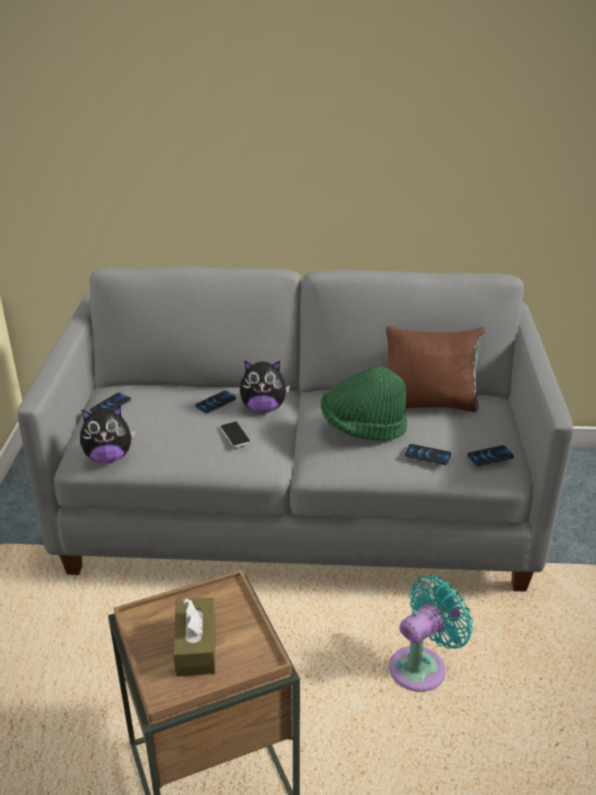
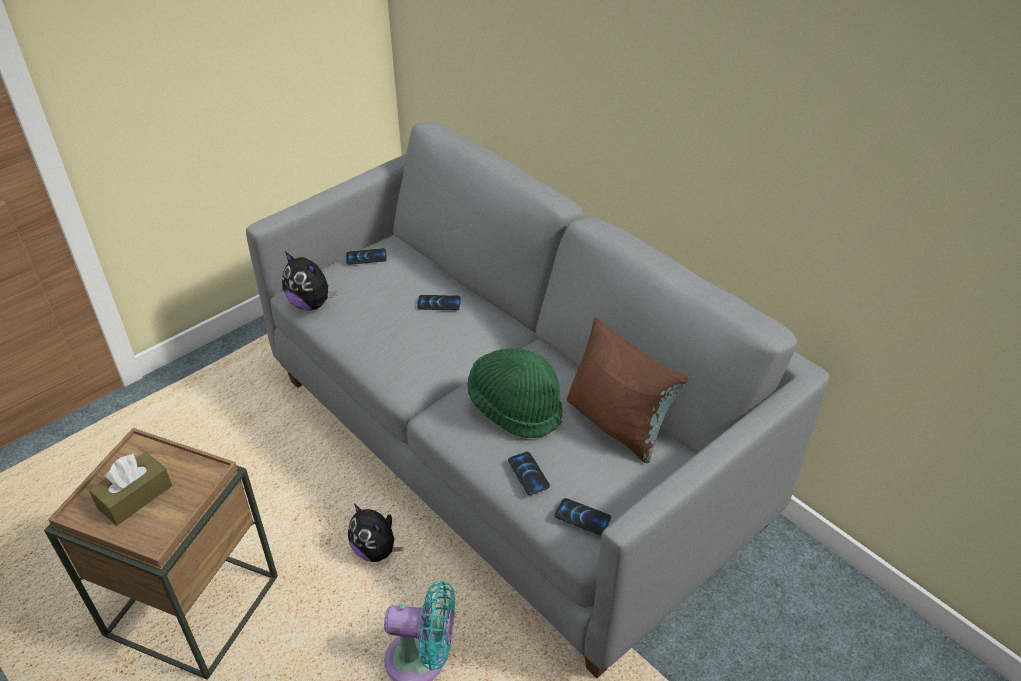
camera: 45 degrees right, 10 degrees up
(235, 435) = (410, 344): phone -> none
(263, 408) = (471, 333): plush toy -> plush toy (376, 550)

